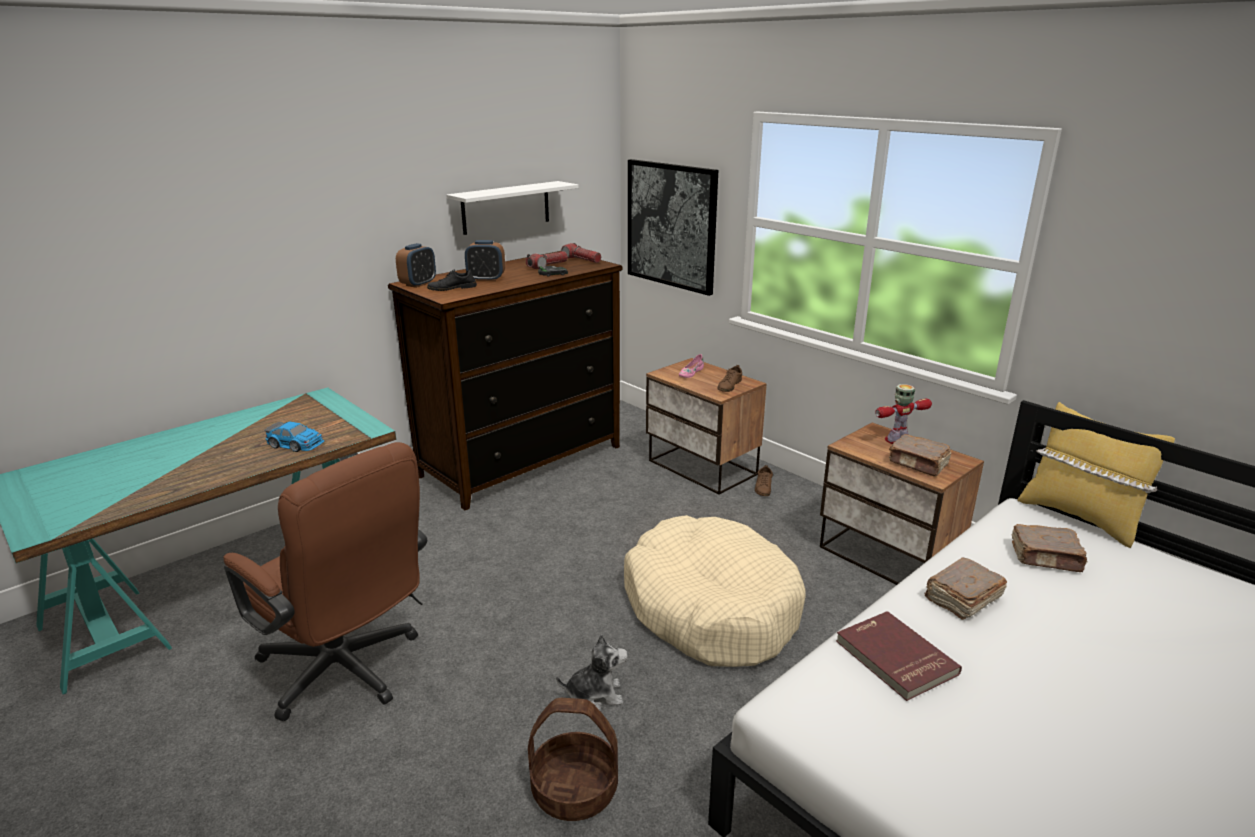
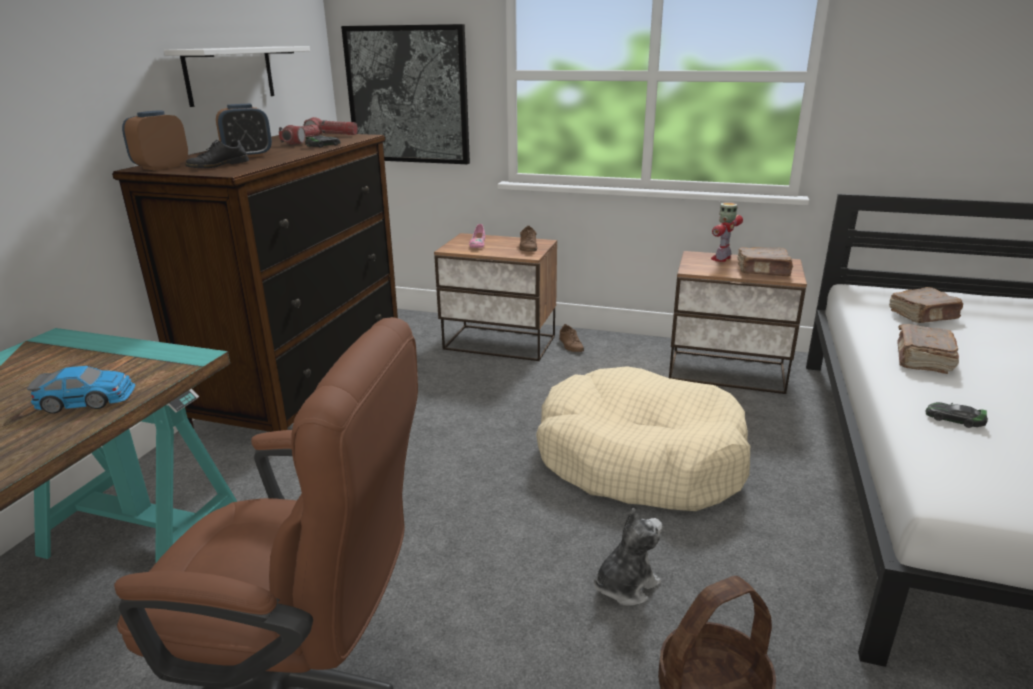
camera: 30 degrees left, 0 degrees up
(418, 284) = (161, 167): alarm clock -> alarm clock turned 150 degrees counterclockwise
(894, 658) = (954, 419): red book -> toy car
(1079, 518) = (897, 285): yellow pillow -> none

